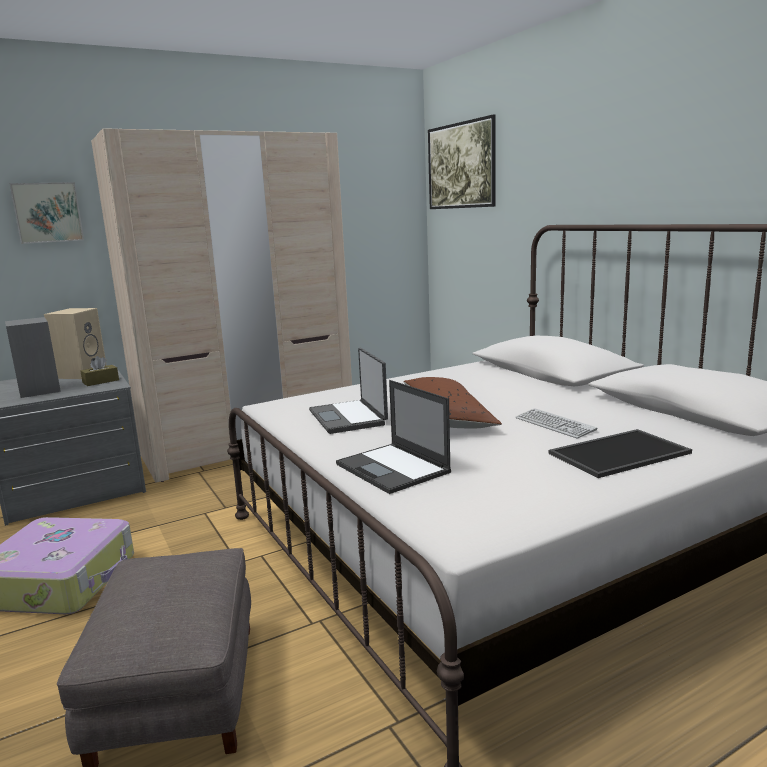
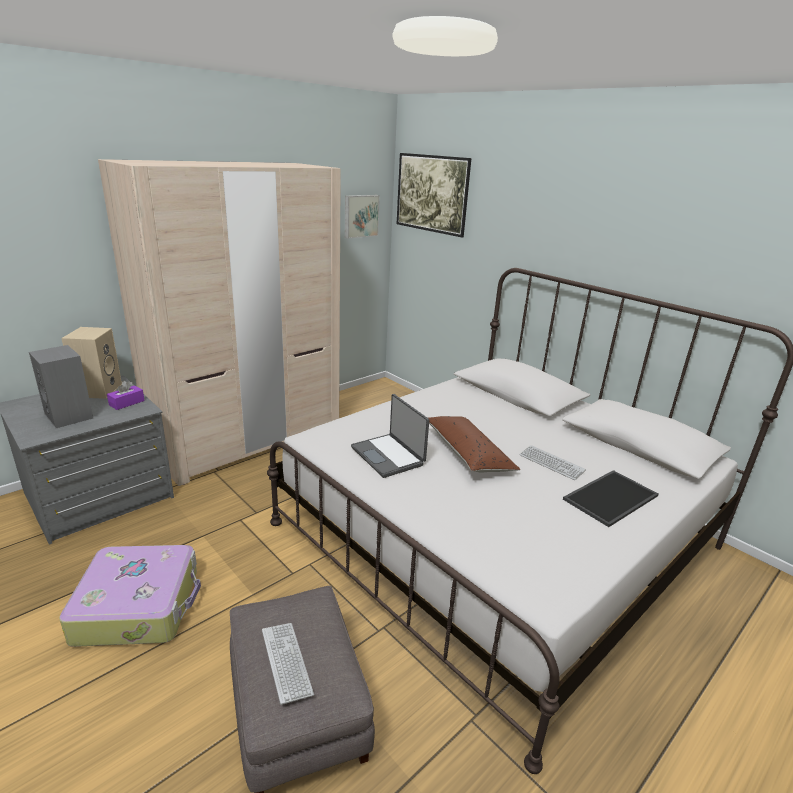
camera: 15 degrees left, 10 degrees up
(47, 212) = (53, 232): picture -> picture (360, 216)
(101, 381) = (127, 403): brown tissue box -> purple tissue box
(142, 602) = (286, 662): none -> keyboard
(393, 468) = (457, 521): laptop -> none

